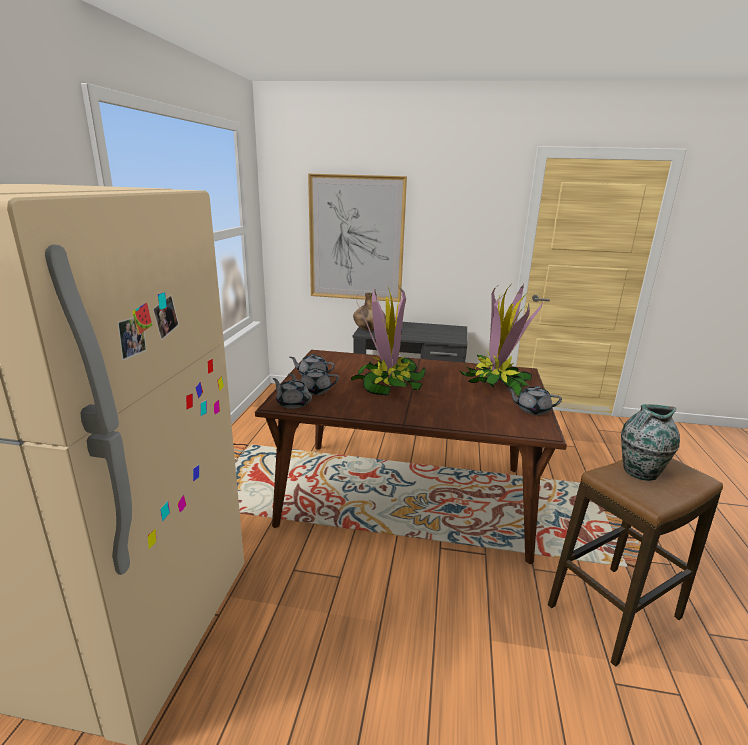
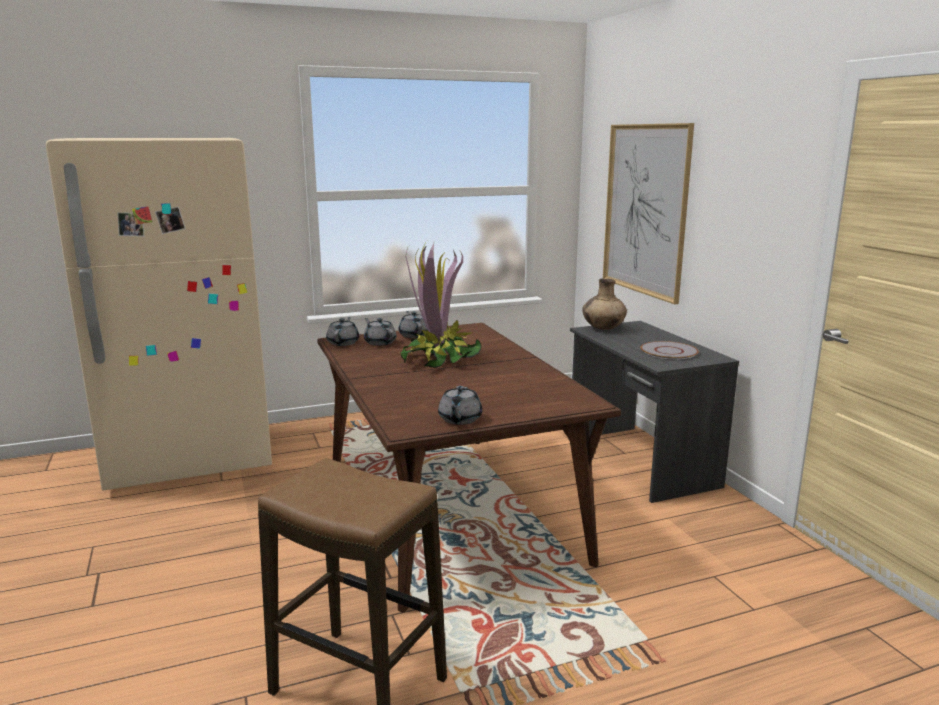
camera: 60 degrees right, 5 degrees down
(435, 332) = (669, 351): none -> grey plate
(495, 383) = (518, 395): potted plant -> none
(532, 410) = (459, 419): grey teapot -> grey teapot turned 150 degrees counterclockwise
(639, 472) = (356, 485): vase -> none

